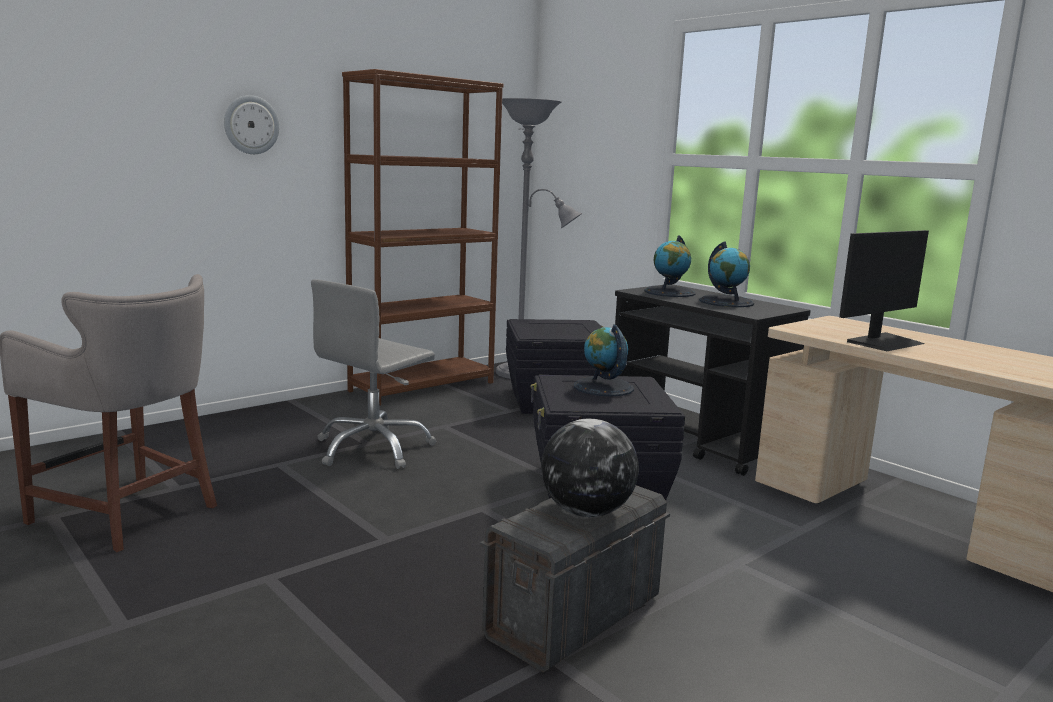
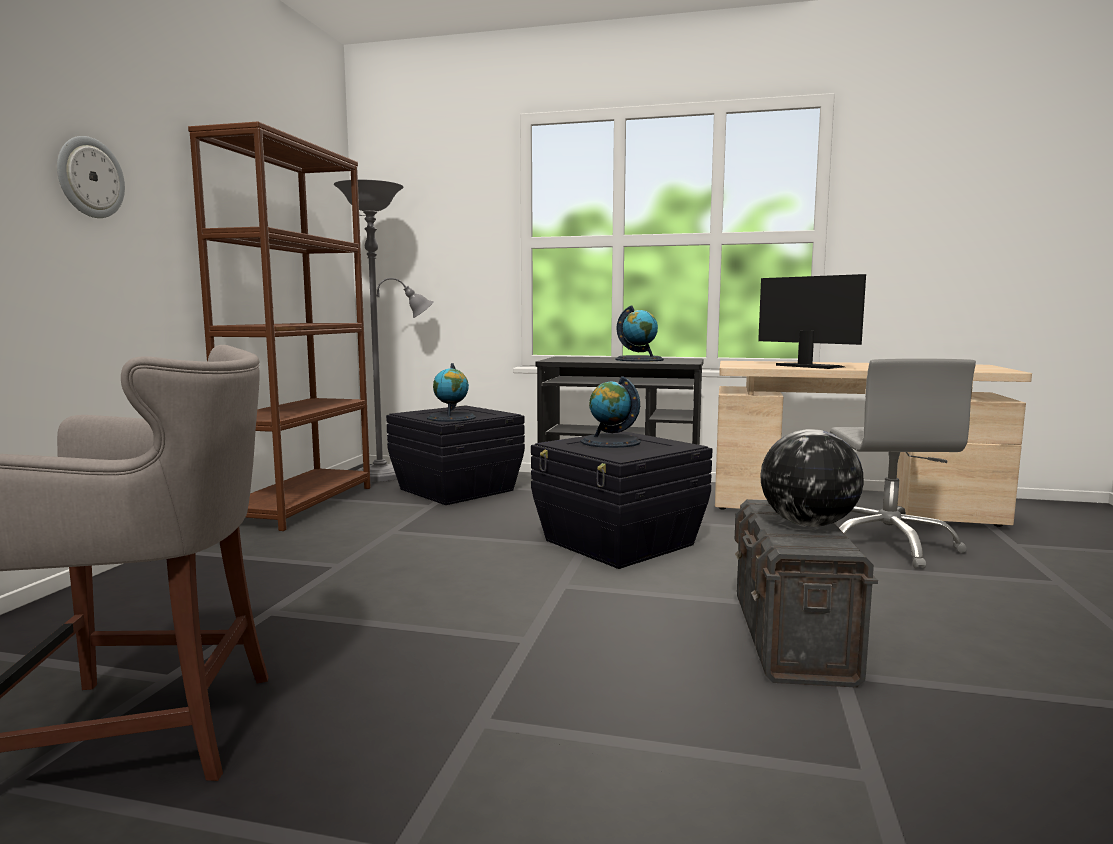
camera: 35 degrees left, 5 degrees down
(373, 448) = (355, 568): grey office chair -> grey office chair (888, 545)
(669, 292) = (579, 359): globe -> globe (451, 417)
(884, 342) = (809, 366): monitor -> monitor turned 60 degrees counterclockwise

